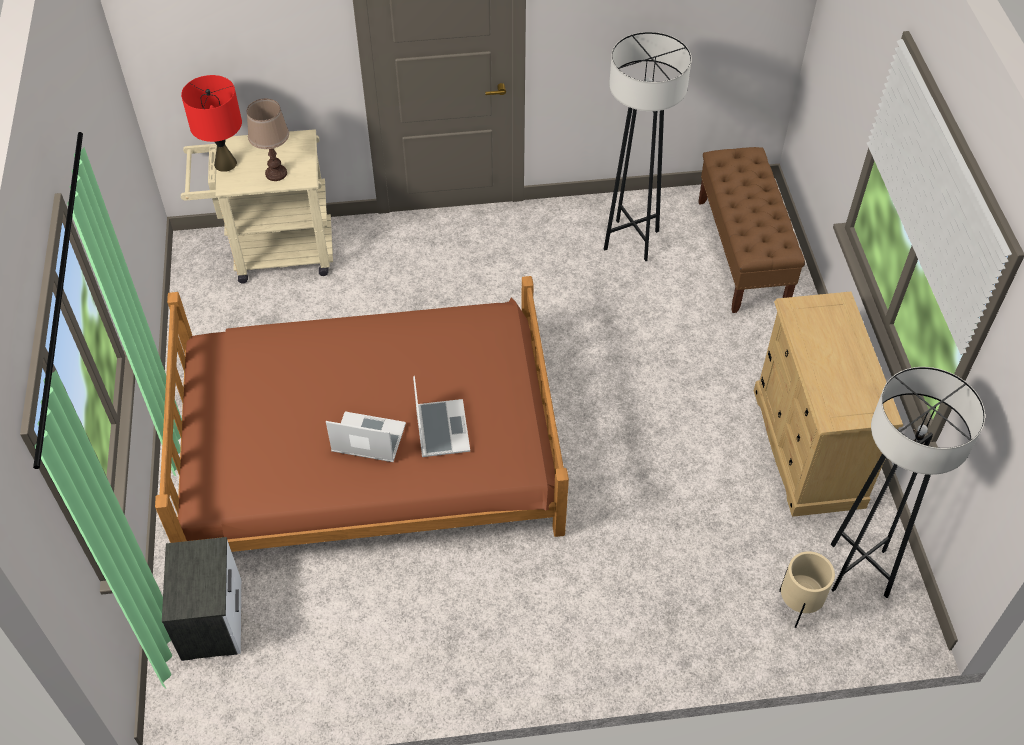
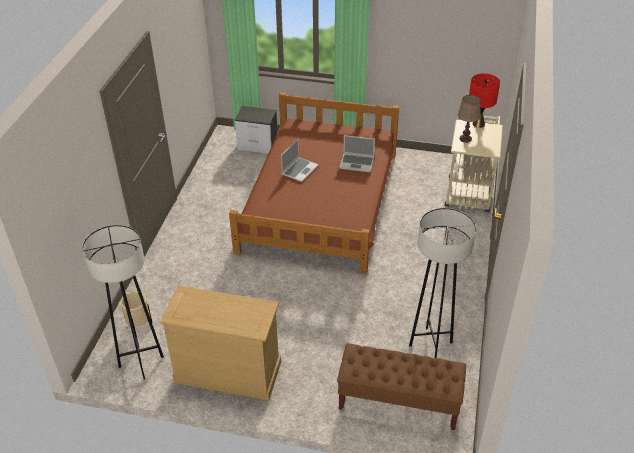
camera: 110 degrees right, 10 degrees down
(441, 429) = (292, 193): laptop -> laptop (357, 163)

